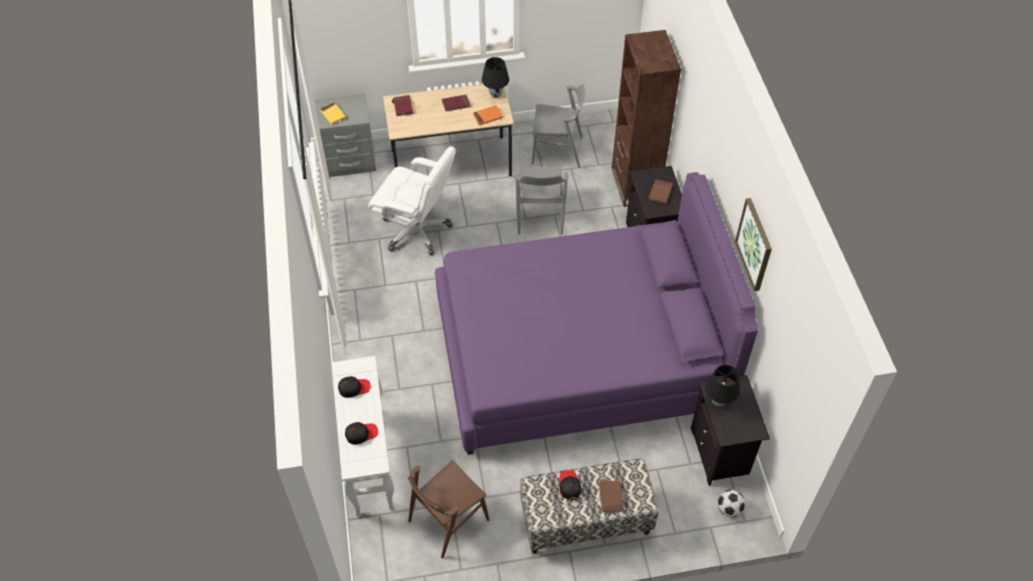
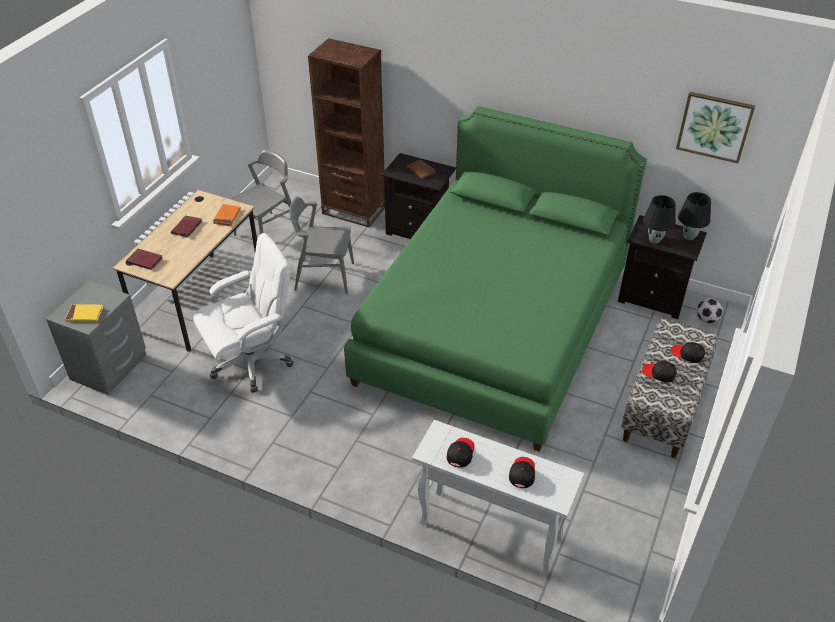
camera: 55 degrees left, 10 degrees down
(448, 520) = (601, 501): brown chair -> none
(495, 94) = (208, 200): black table lamp -> black table lamp (688, 236)
(540, 215) = (324, 276): grey chair -> grey chair turned 150 degrees clockwise
(579, 355) = (493, 326): purple bed -> green bed
(611, 497) = (687, 354): brown book -> black cap
(755, 244) = (600, 95): picture -> picture (714, 126)

